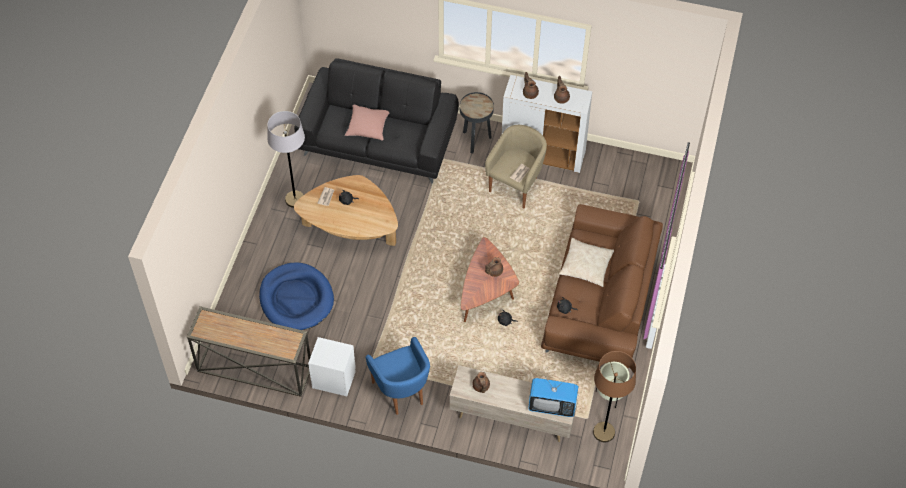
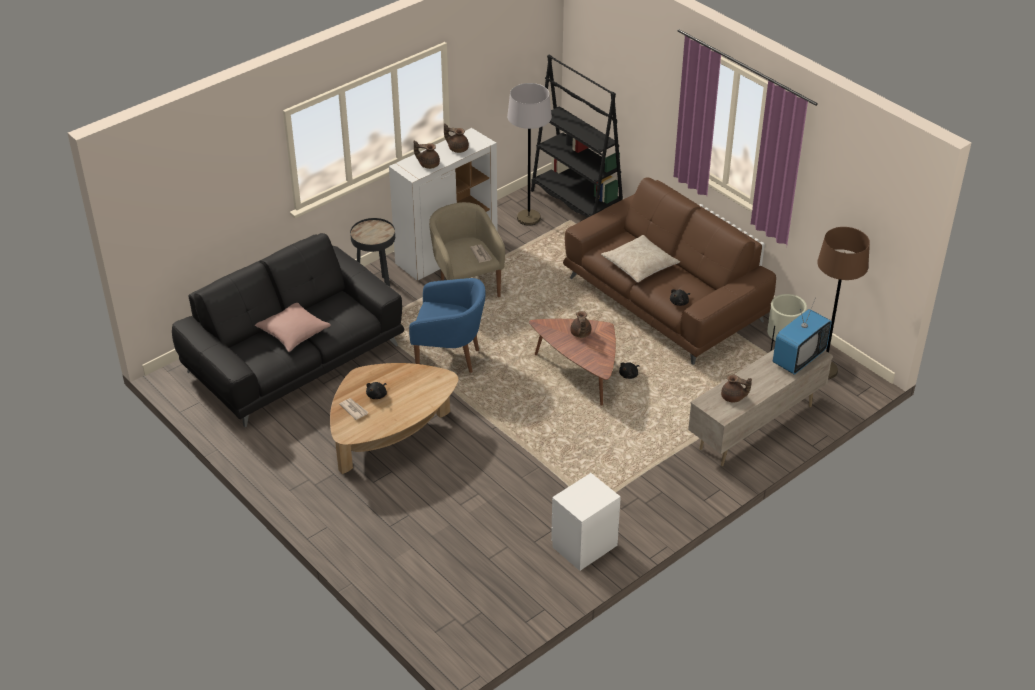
camera: 55 degrees left, 15 degrees down
(254, 369) = (507, 612): console table -> none
(295, 199) = (299, 463): grey floor lamp -> grey floor lamp (528, 218)
(296, 299) = (442, 527): blue dog bed -> none
(401, 392) = (650, 497): blue armchair -> blue armchair (450, 358)
(663, 193) = (576, 202): none -> black bookcase

